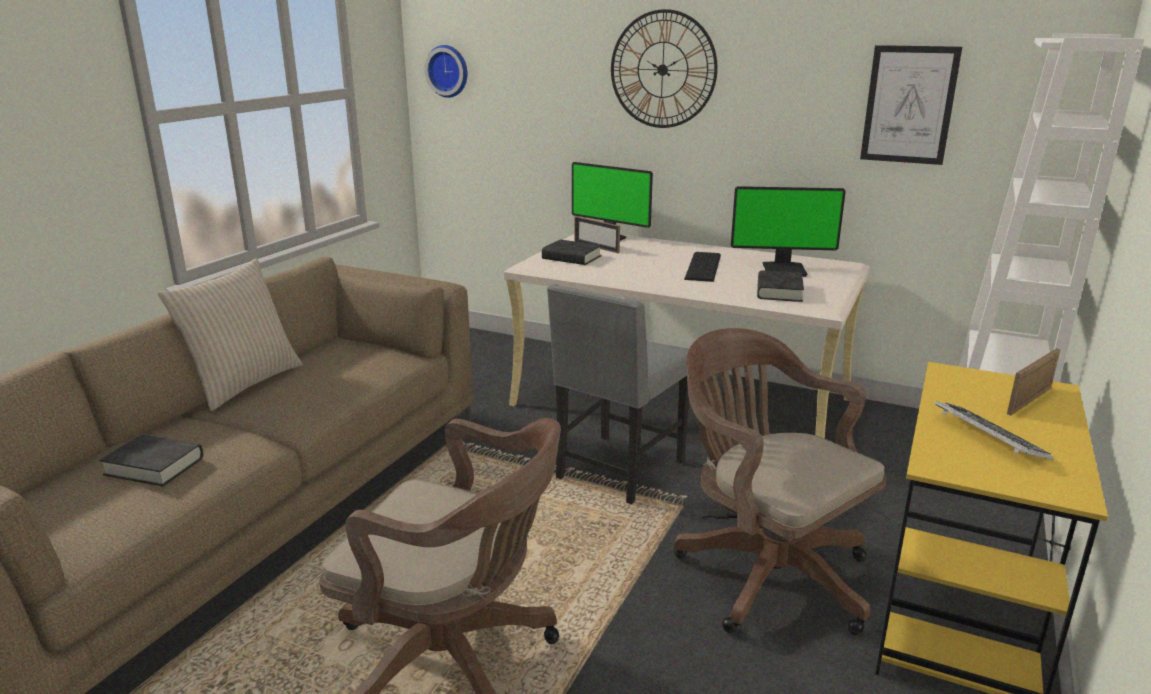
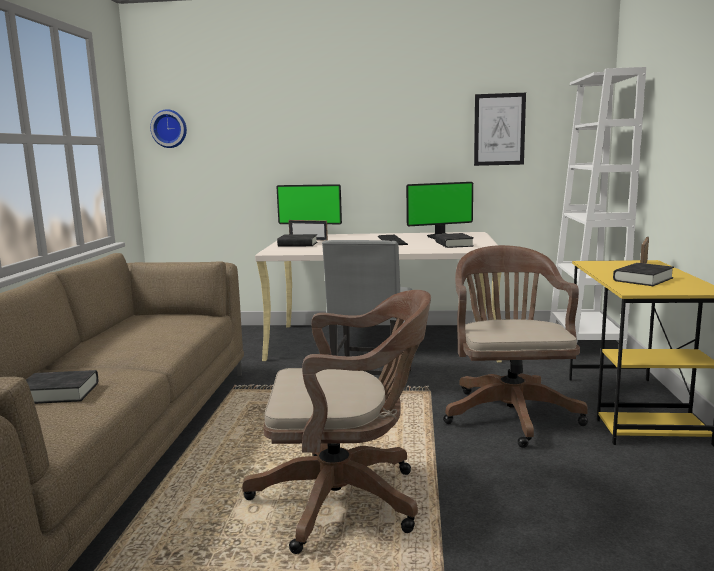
camera: 20 degrees left, 10 degrees down
(244, 383) = (82, 344): beige pillow -> none
(662, 70) = (337, 117): wall clock -> none
(765, 571) = (509, 412): brown office chair -> brown office chair turned 60 degrees clockwise
(988, 437) = (643, 279): keyboard -> black book

